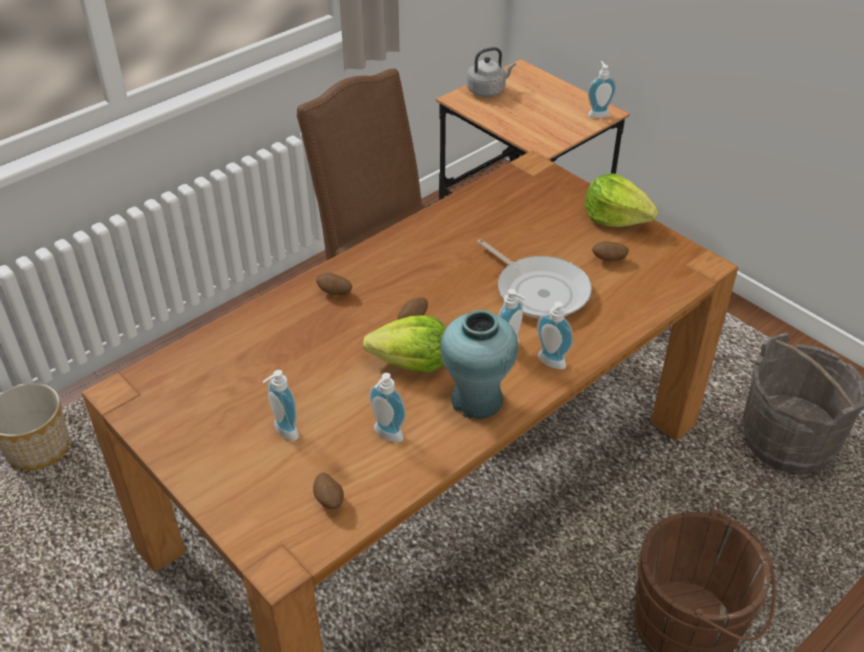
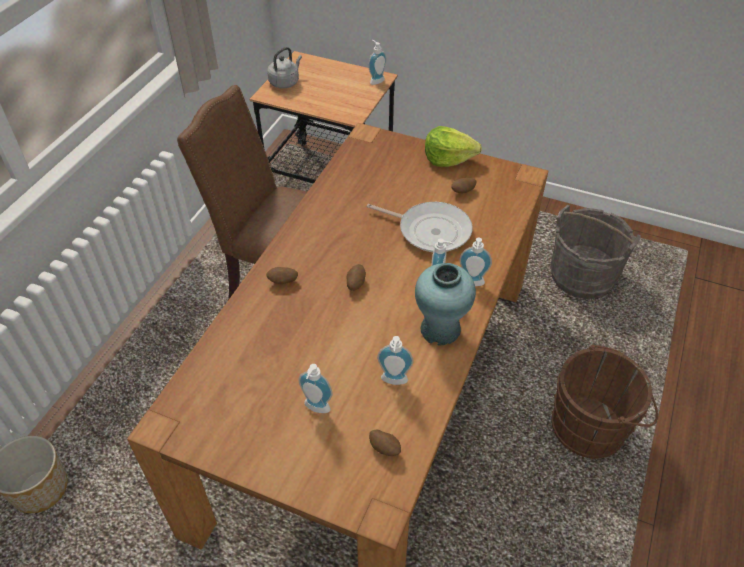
camera: 25 degrees left, 5 degrees up
(412, 362) = (376, 317): lettuce -> none

